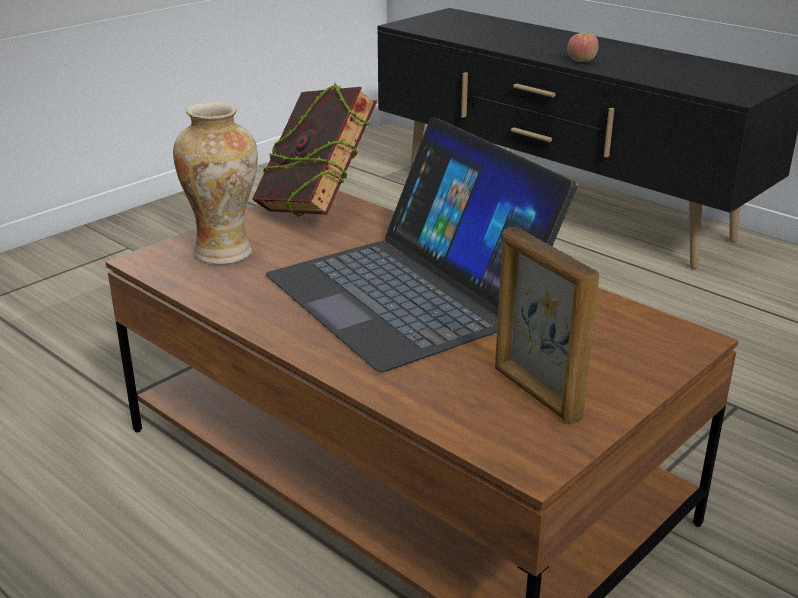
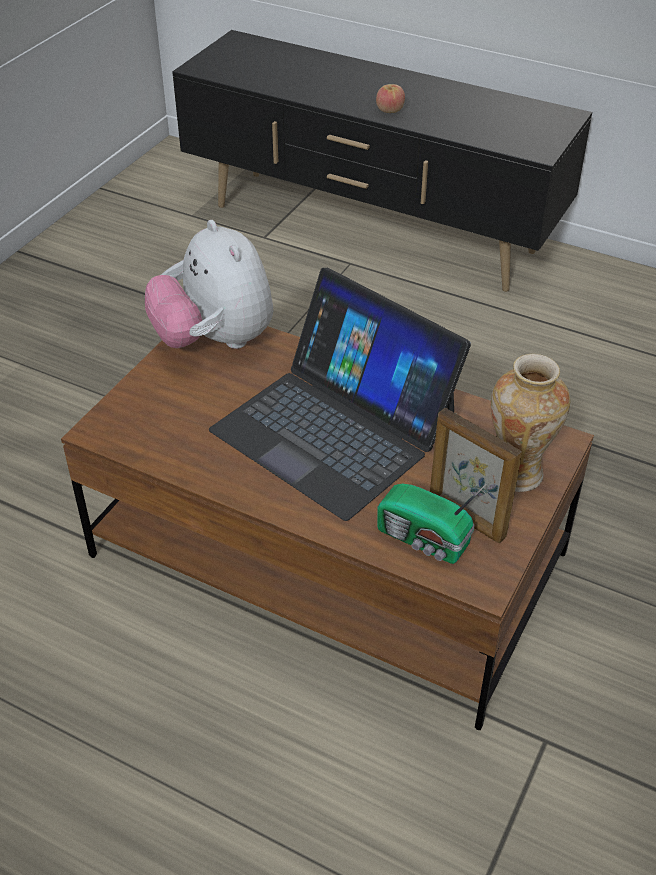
camera: 15 degrees left, 15 degrees up
(225, 253) = (161, 410): vase -> vase (518, 473)
(316, 209) = (215, 340): book -> plush toy
(471, 406) = (424, 540): none -> radio

